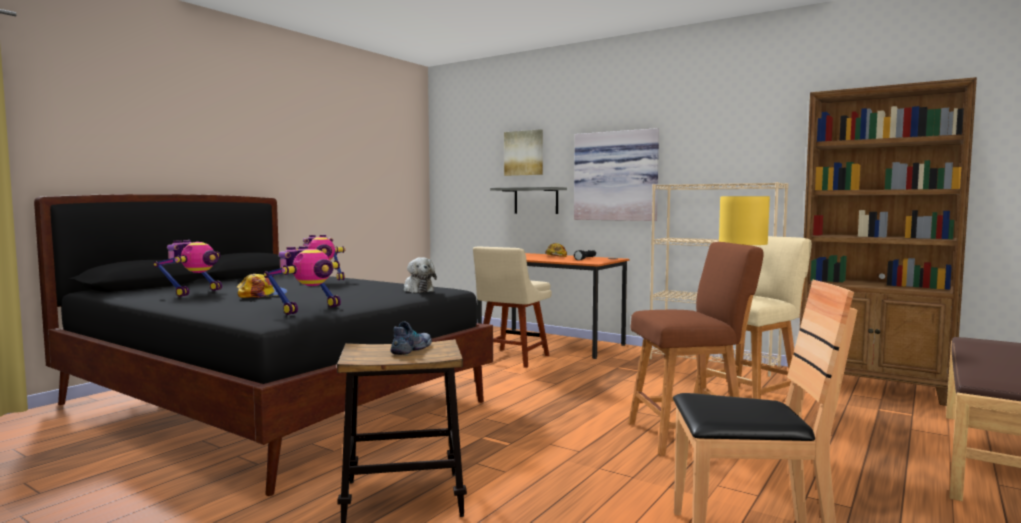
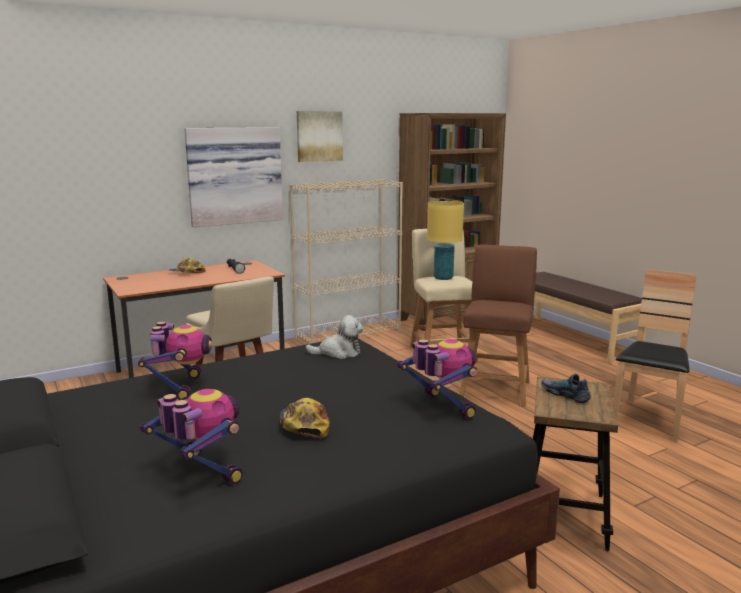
camera: 65 degrees left, 10 degrees up
(524, 153) = (105, 148): picture -> picture (319, 136)
(536, 200) = (131, 209): grey shelf -> none

